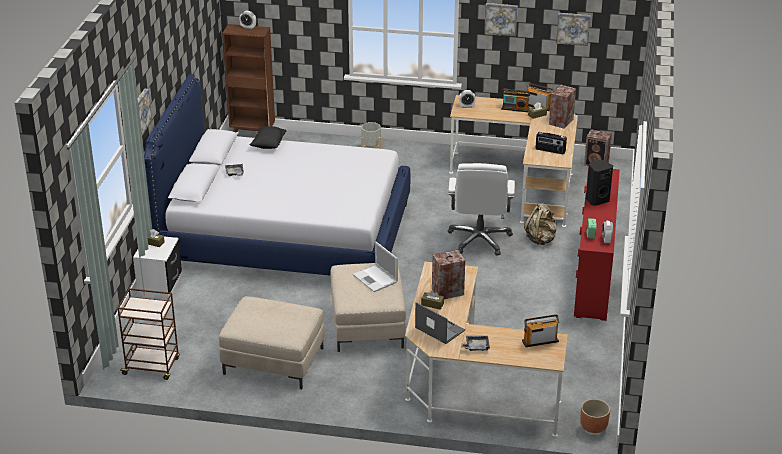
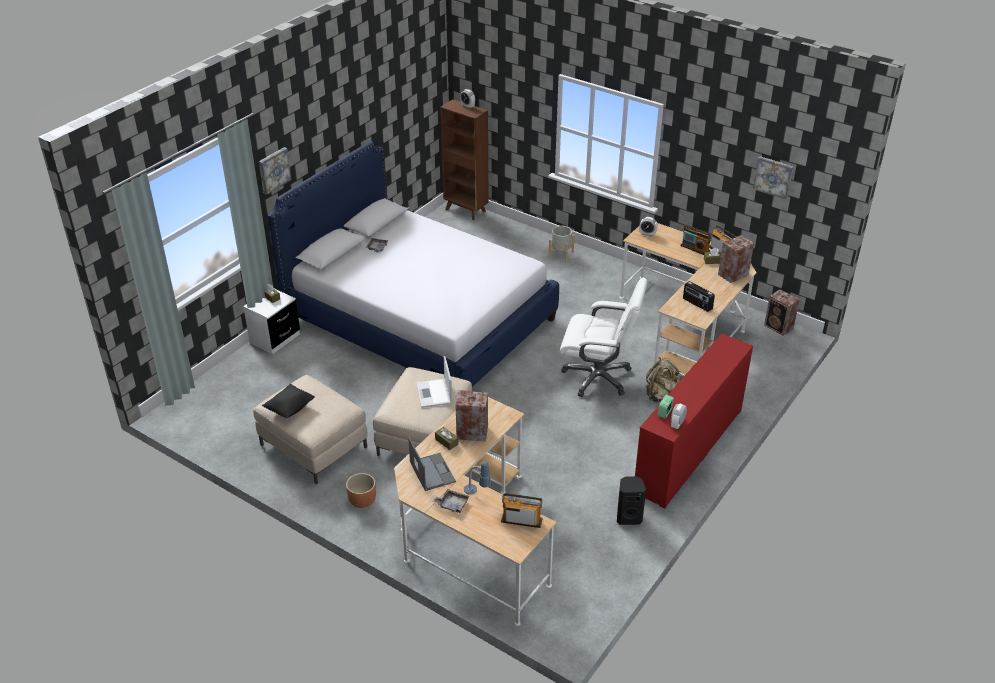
camera: 25 degrees right, 5 degrees up
(152, 366) = (208, 417): brown cart -> none
(268, 145) = (429, 227): black pillow -> black pillow (290, 408)
(479, 239) = (598, 377): white office chair -> white office chair turned 105 degrees counterclockwise
(489, 333) = (477, 494): none -> table lamp
(501, 18) = (701, 149): picture -> none
(593, 427) = (563, 629): brown planter -> brown planter (362, 501)
(597, 200) = (701, 374): black speaker -> black speaker (628, 517)

